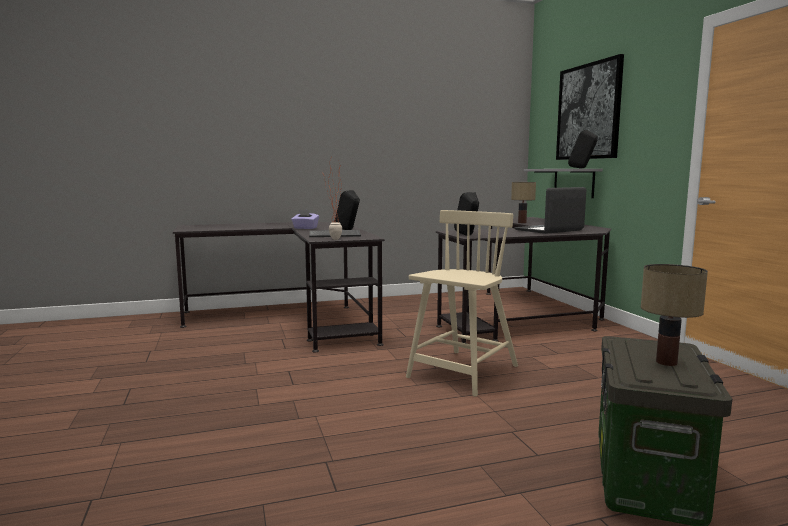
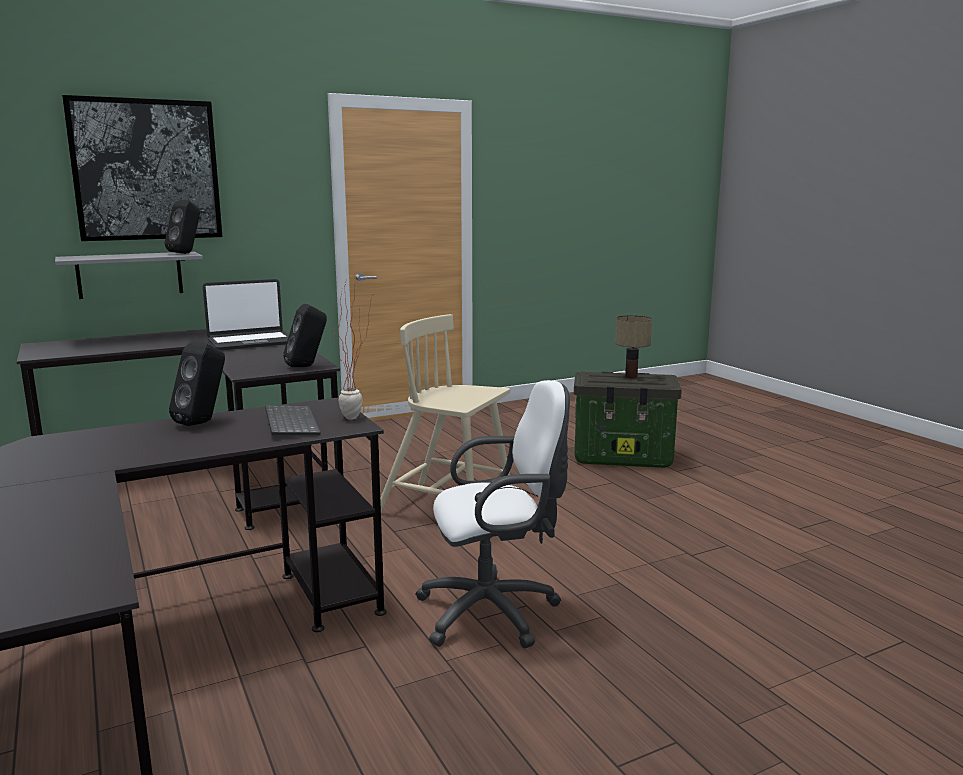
camera: 100 degrees left, 5 degrees up
(292, 375) = (495, 612): none -> white office chair
(305, 228) = (138, 456): purple tissue box -> none
(521, 222) = (129, 348): table lamp -> none
(549, 230) = (251, 342): laptop -> laptop turned 75 degrees counterclockwise

